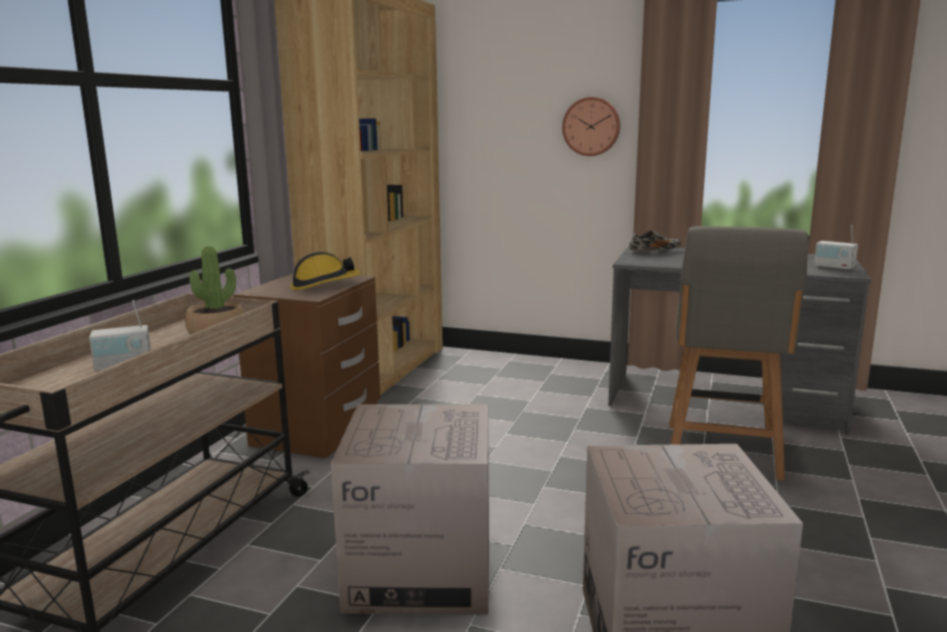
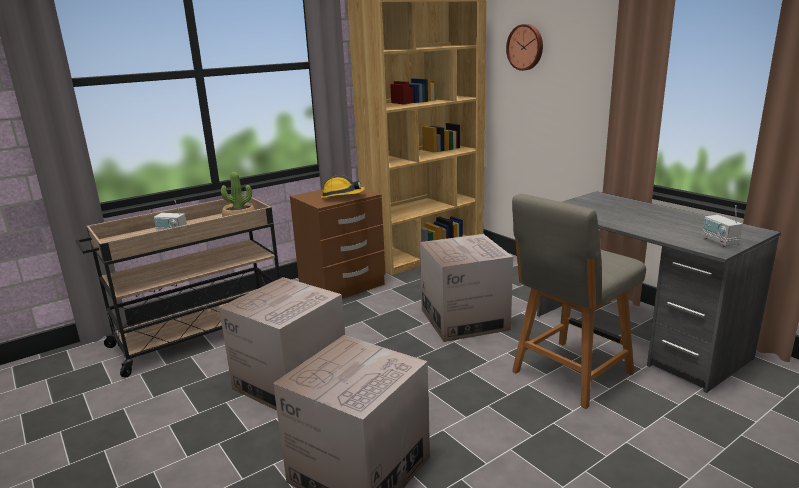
camera: 35 degrees right, 5 degrees up
(537, 429) = (464, 320): none -> cardboard box
(591, 126) = (585, 88): wall clock -> wall clock (526, 47)
(654, 251) = (600, 200): shoe -> none

